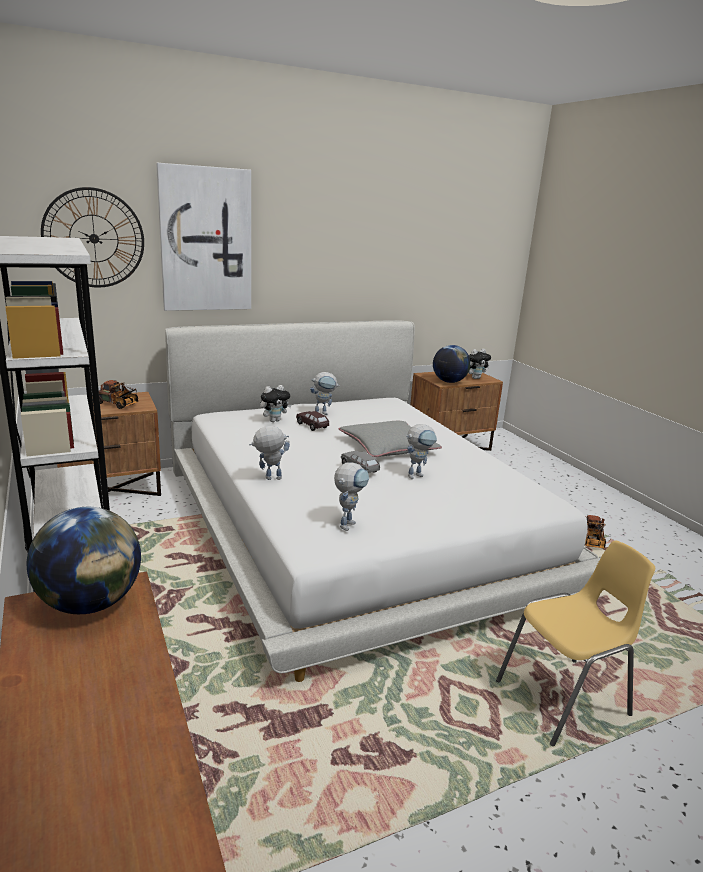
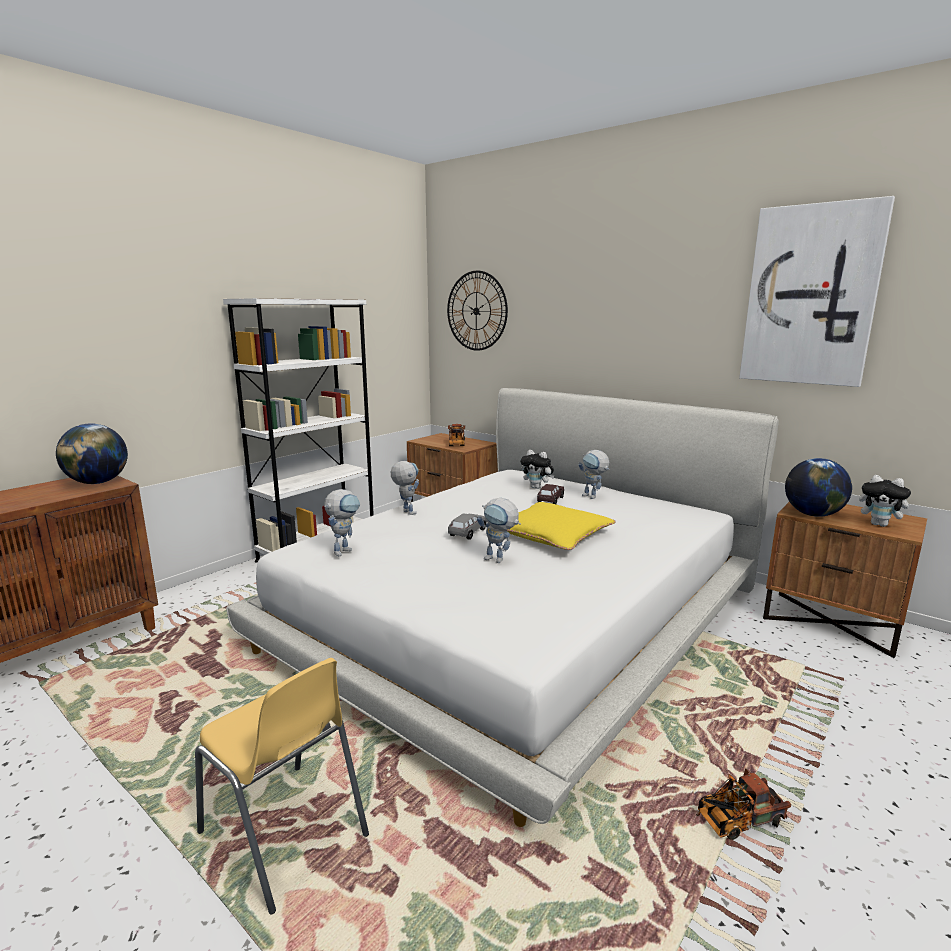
camera: 65 degrees right, 5 degrees down
(206, 240) = (553, 310): picture -> picture (810, 296)
(348, 523) = (345, 550): toy robot -> toy robot turned 60 degrees counterclockwise
(388, 446) = (552, 535): grey pillow -> yellow pillow

